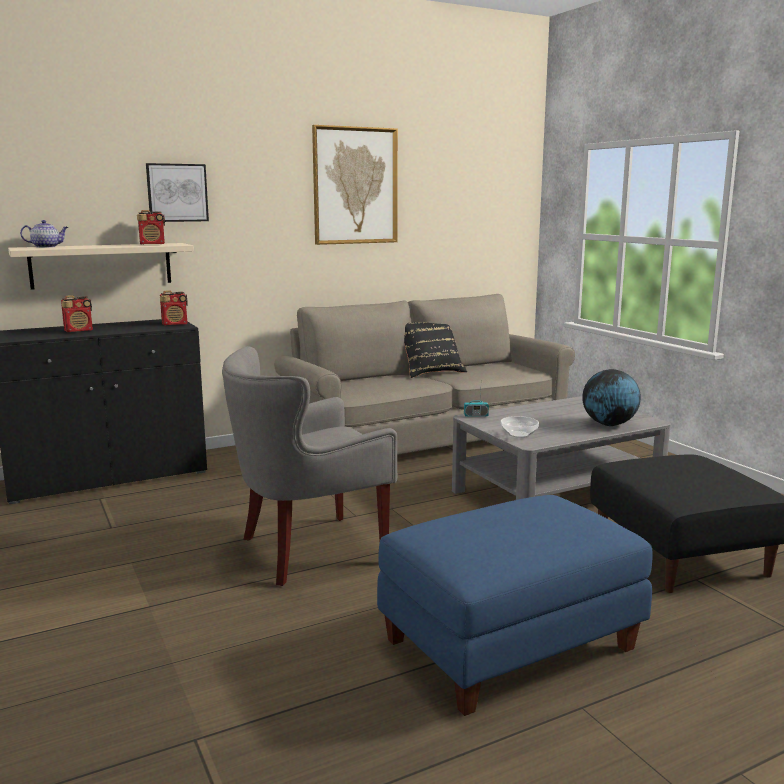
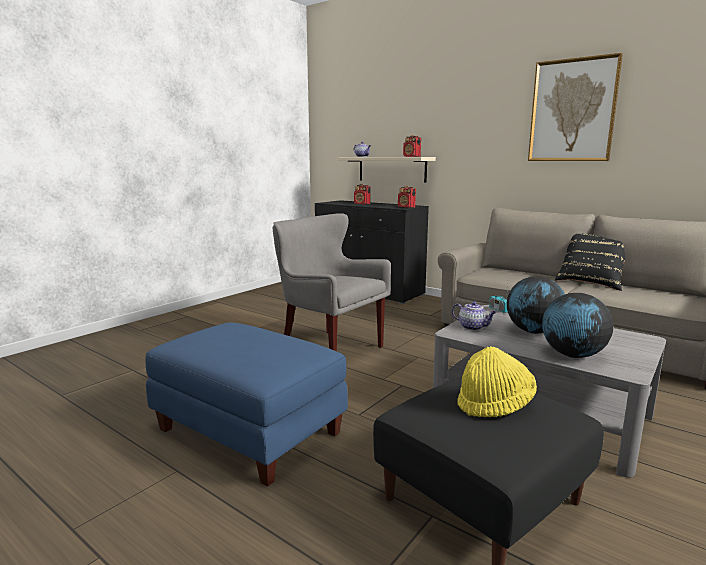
camera: 65 degrees right, 0 degrees up
(177, 193) = (435, 123): picture -> none
(519, 434) = (473, 327): bowl -> teapot
(547, 420) = (534, 331): none -> globe
(676, 471) = (495, 405): none -> yellow hat

